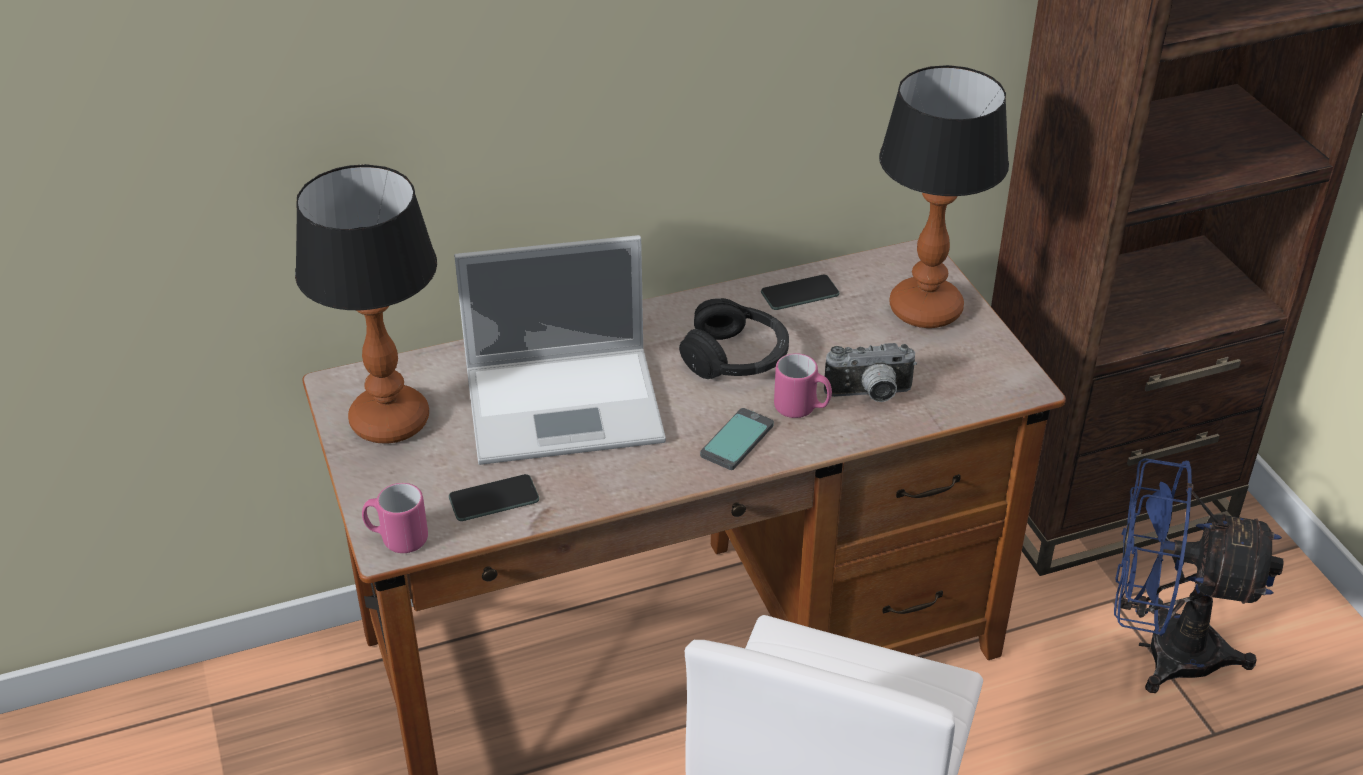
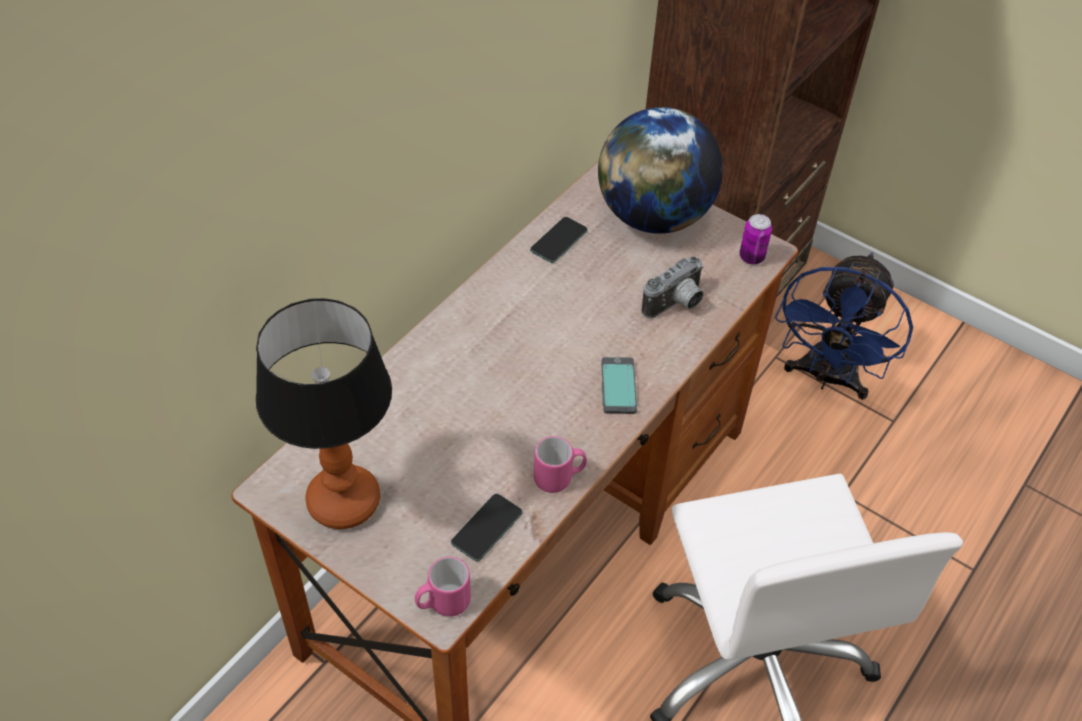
camera: 35 degrees left, 10 degrees up
(568, 404) = (471, 416): laptop -> none
(736, 357) = (560, 316): black headphones -> none
(802, 408) = (640, 338): pink mug -> pink mug (559, 478)
(924, 309) = (653, 216): table lamp -> globe
(1000, 386) = (751, 257): none -> can
(1161, 649) = (826, 378): blue fan -> blue fan turned 45 degrees counterclockwise

